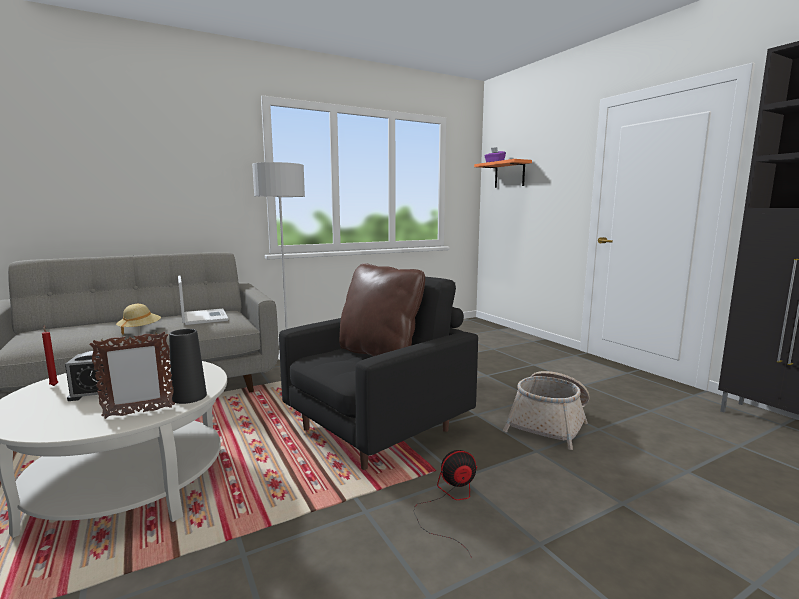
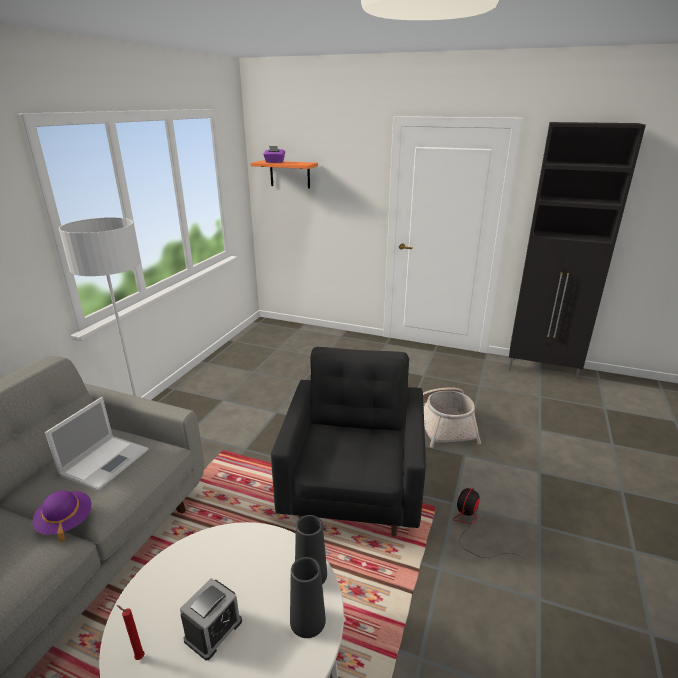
camera: 40 degrees left, 15 degrees up
(138, 412) = (307, 620): picture frame -> black vase
(140, 330) = (65, 522): beige hat -> purple hat
(203, 317) = (106, 461): laptop -> laptop turned 90 degrees clockwise
(380, 353) = (350, 431): brown pillow -> none

